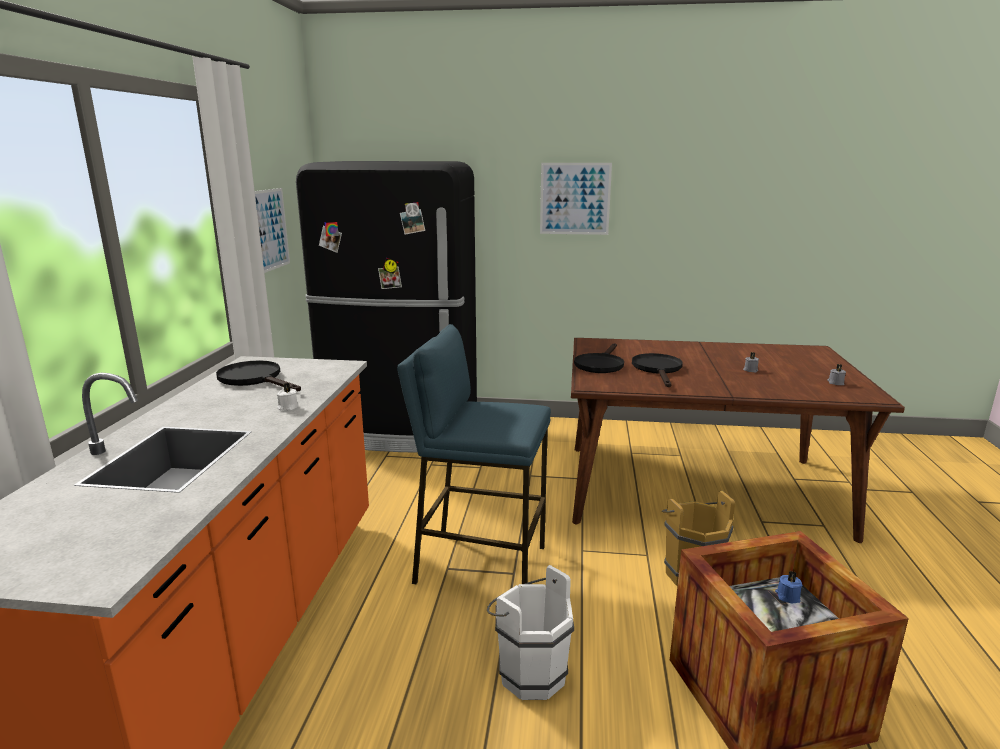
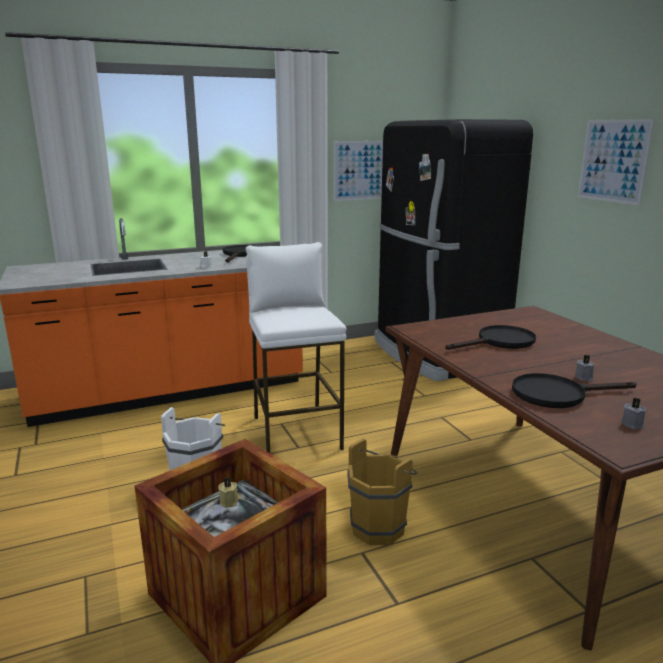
camera: 60 degrees right, 0 degrees up
(480, 564) = (296, 432): blue stool -> white stool
(600, 364) = (471, 323): black frying pan -> black frying pan (557, 394)
(787, 596) = (230, 501): blue candle -> beige candle

